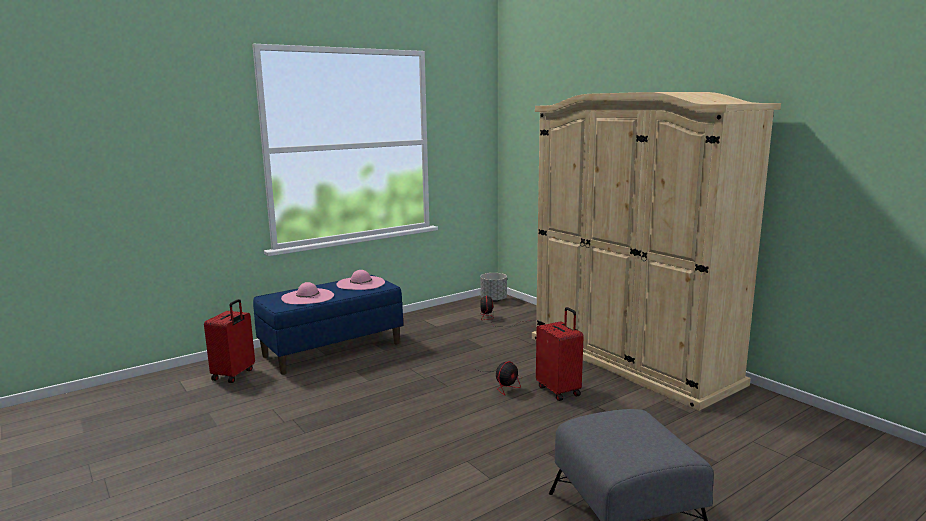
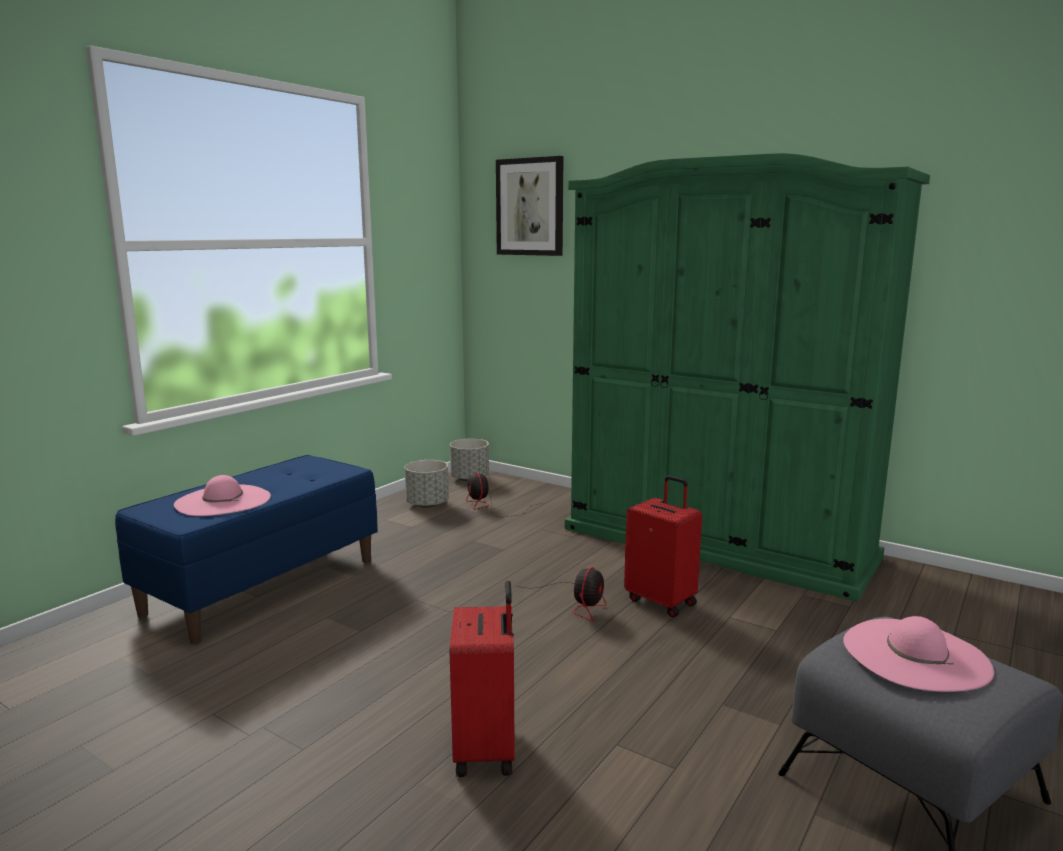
camera: 20 degrees left, 0 degrees up
(234, 375) = (97, 659): red suitcase -> red suitcase (487, 750)
(360, 283) = (301, 470): pink hat -> pink hat (915, 654)
(455, 313) = (427, 504): none -> grey planter
(536, 117) = (530, 207): none -> picture
(630, 360) = (716, 542): beige wardrobe -> green wardrobe

